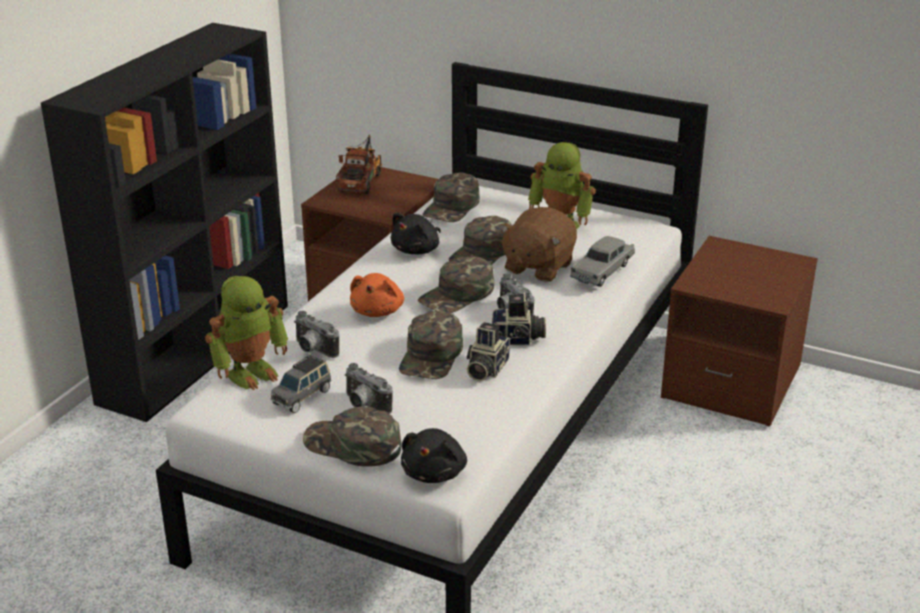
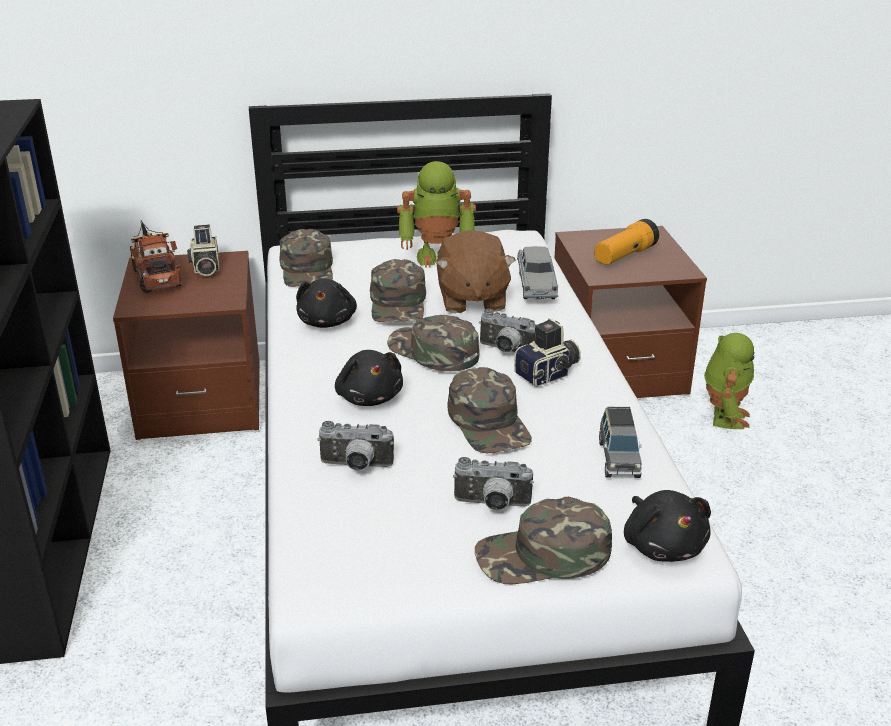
camera: 35 degrees left, 0 degrees up
(251, 372) = (315, 522): toy robot -> toy robot (723, 417)
(302, 397) = (411, 525): grey toy car -> grey toy car (618, 458)
(378, 311) = (369, 397): orange plush toy -> black plush toy
(457, 295) = (432, 351): green cap -> green cap turned 120 degrees clockwise
(485, 369) = (558, 415): camera -> camera (205, 268)
(739, 274) = (624, 256): none -> flashlight

